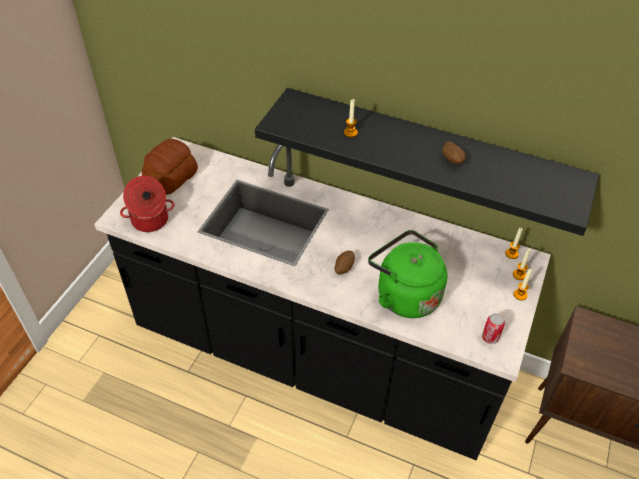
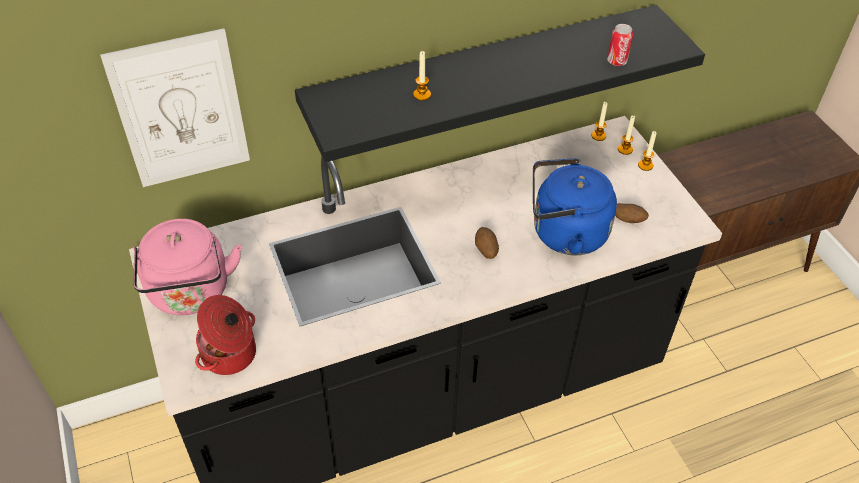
camera: 45 degrees left, 0 degrees up
(170, 178) = (191, 294): bread -> pink kettle
(215, 64) = (181, 110): none -> picture
(404, 294) = (564, 233): green kettle -> blue kettle
(452, 160) = (541, 63): potato -> potato (628, 220)
(490, 338) = (668, 217): can -> can (616, 61)

